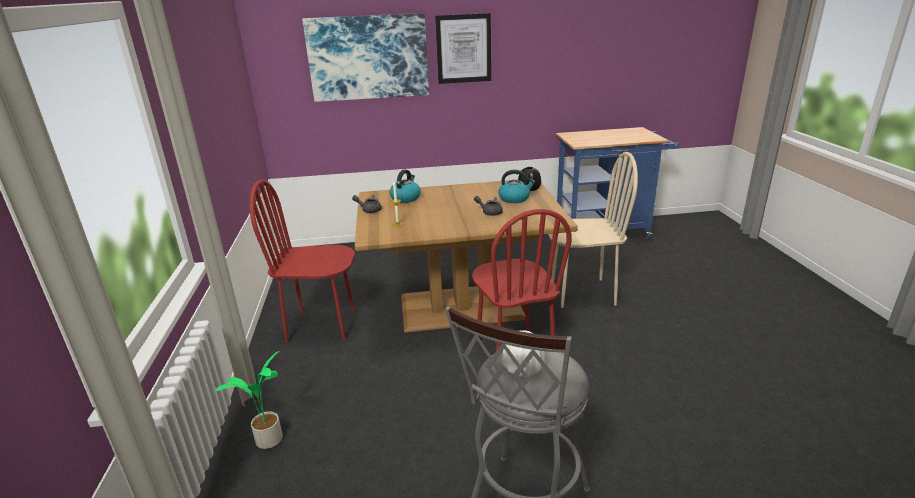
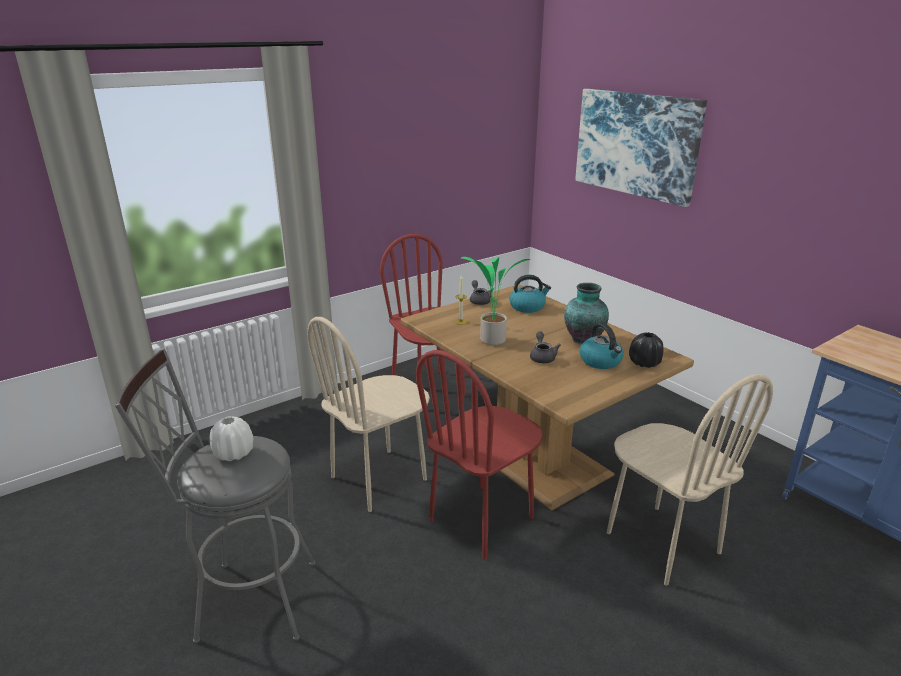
camera: 60 degrees right, 0 degrees up
(269, 441) = (276, 429): potted plant -> potted plant (491, 340)
(421, 389) = (379, 478): none -> beige chair
(463, 49) = (747, 157): picture -> none
(478, 195) = (583, 339): none -> vase

